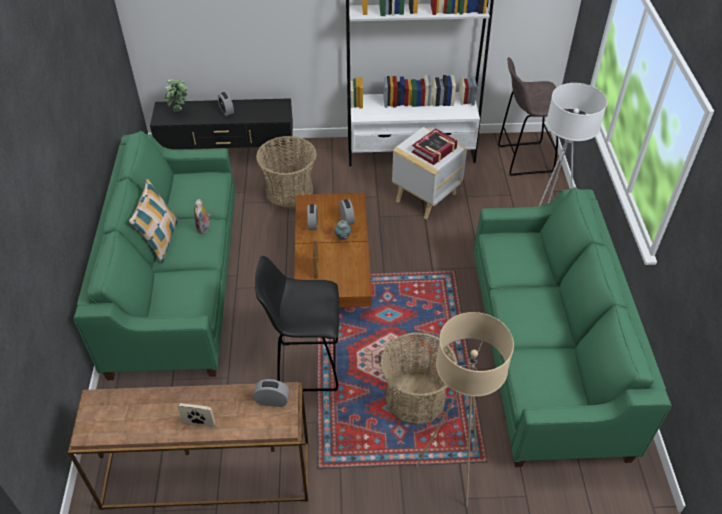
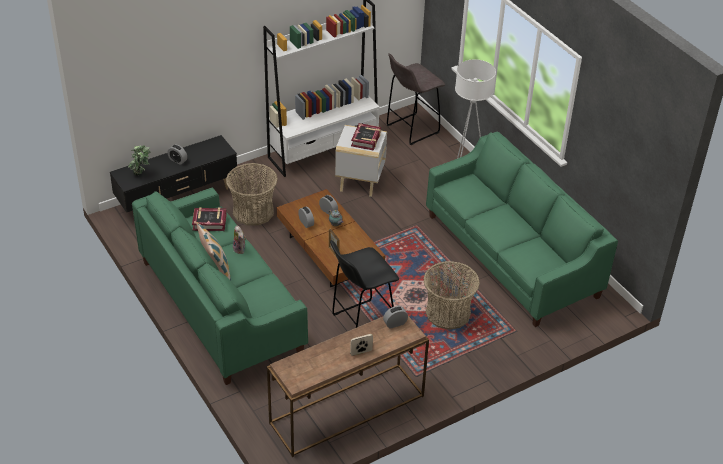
camera: 30 degrees left, 5 degrees down
(199, 186) = (209, 222): none -> book
(452, 473) = (500, 345): beige floor lamp -> none

